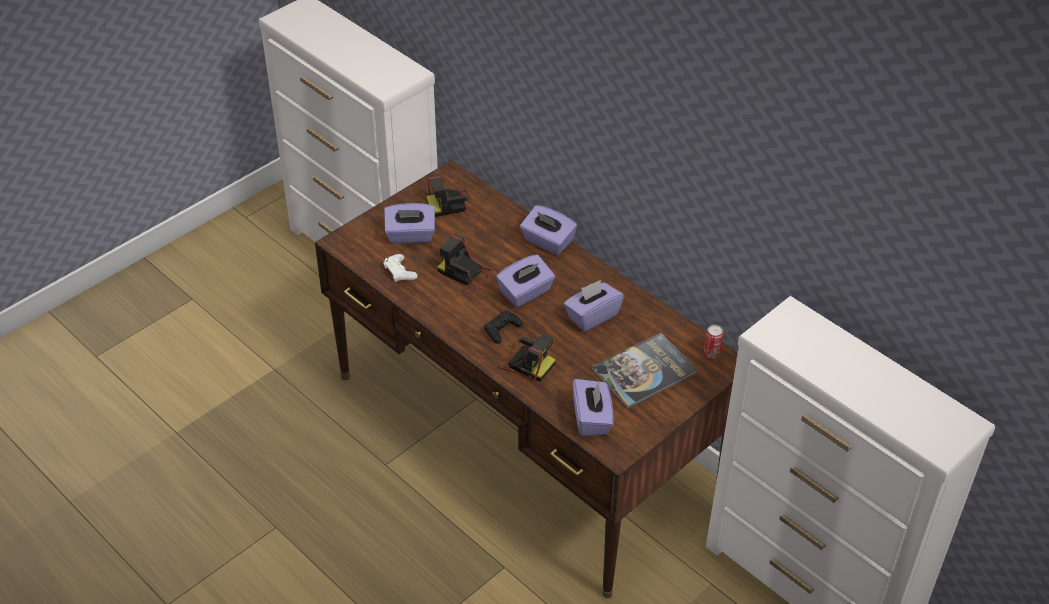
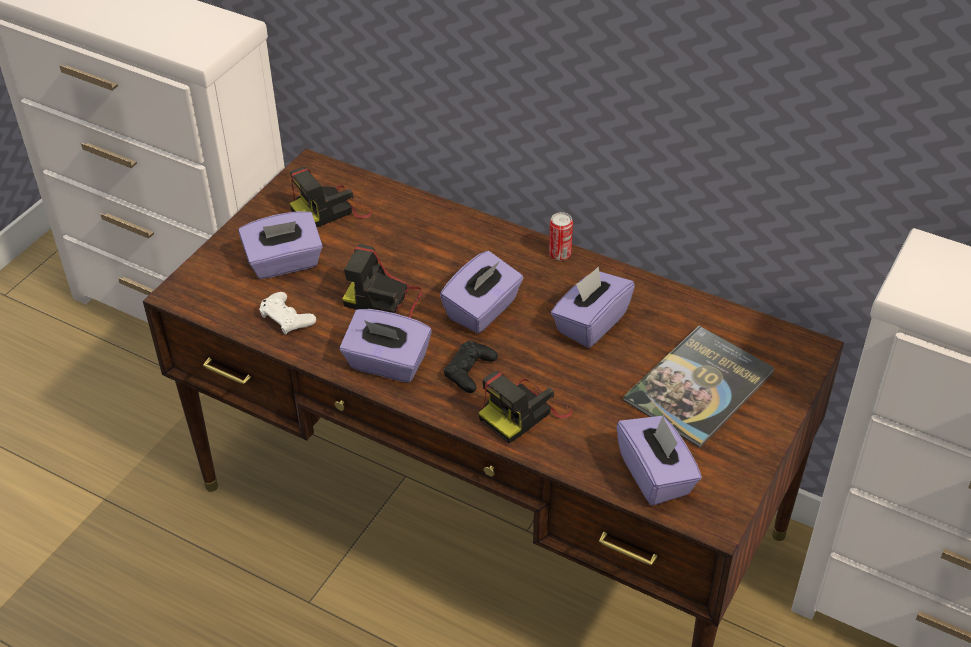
camera: 15 degrees left, 0 degrees up
(525, 363) = (524, 412): camera -> camera turned 120 degrees clockwise
(547, 242) = (484, 233): purple tissue box -> purple tissue box (387, 364)
(711, 353) = (779, 340): can -> can (560, 254)

